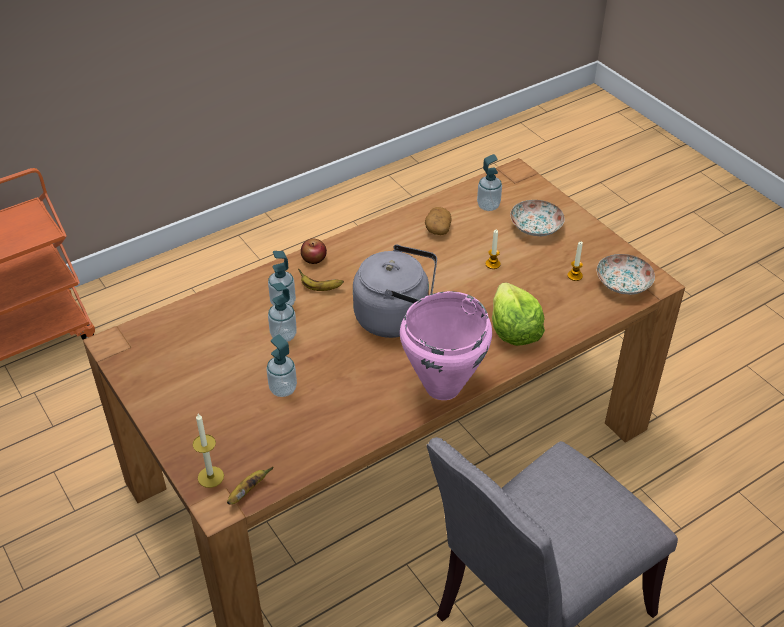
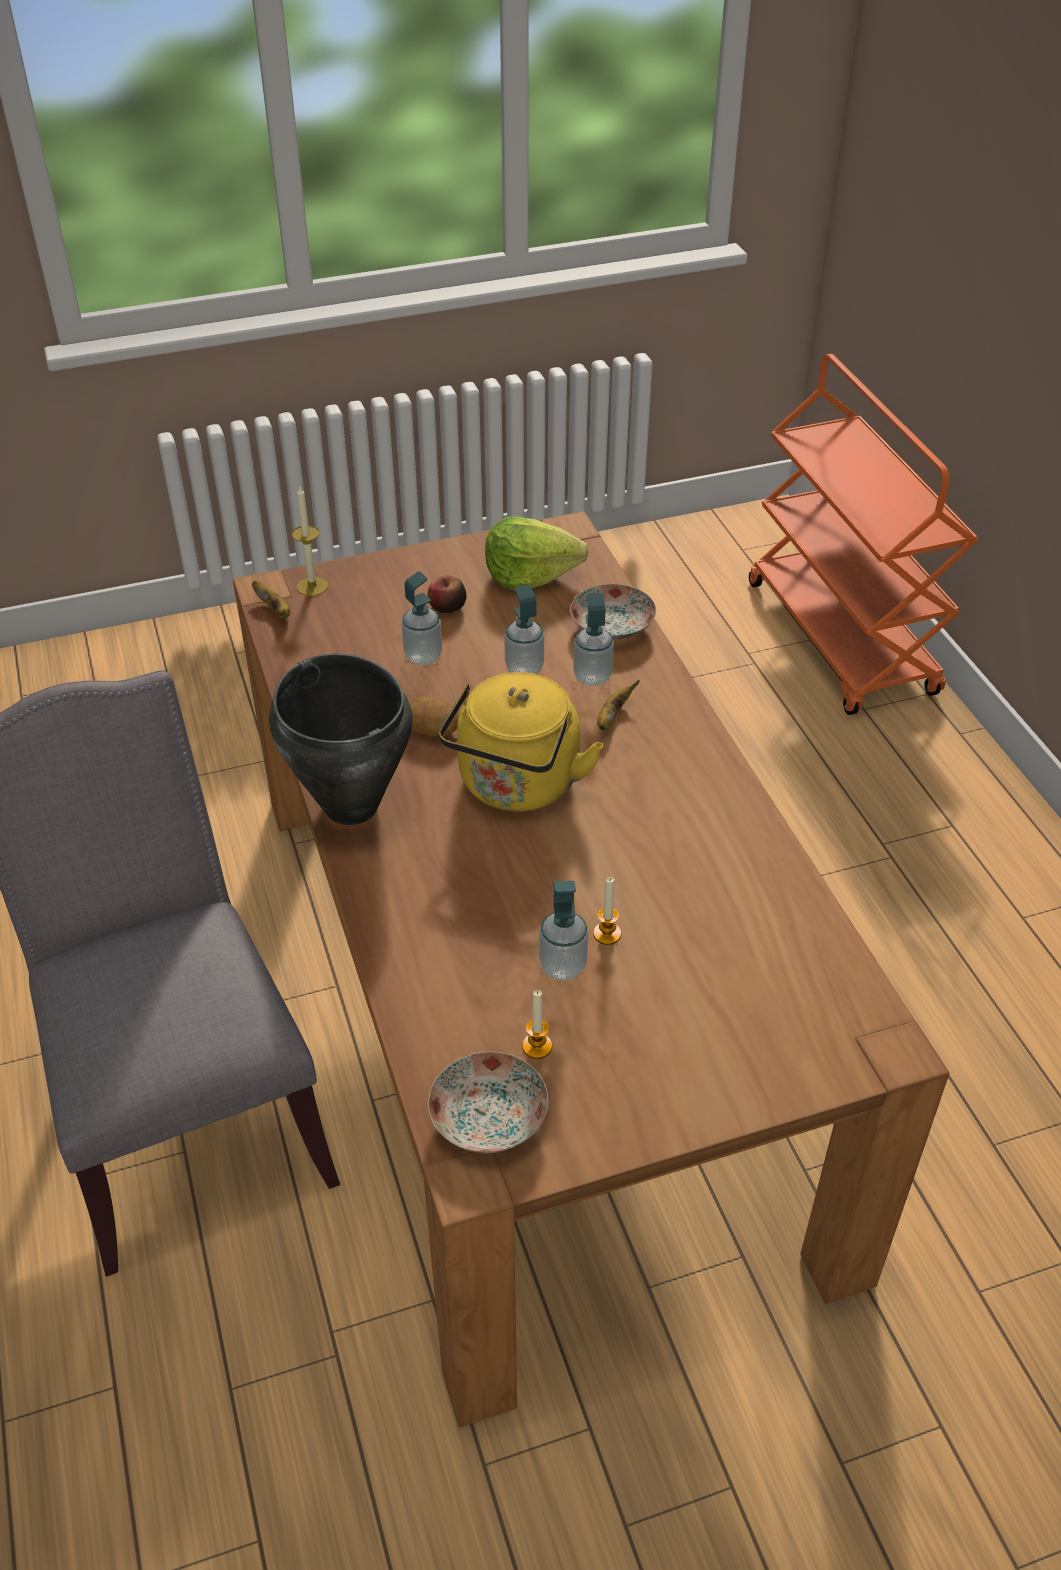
camera: 105 degrees right, 0 degrees up
(314, 258) = (685, 721): apple -> apple (447, 607)
(396, 317) = (517, 786): grey kettle -> yellow kettle
(437, 228) = (728, 882): potato -> potato (434, 729)
(442, 387) = (352, 805): pink cooking pot -> black cooking pot
(488, 206) = (783, 973): soap dispenser -> soap dispenser (563, 966)
(513, 329) = (433, 918): lettuce -> lettuce (530, 574)
(536, 227) = (699, 1031): plate -> plate (612, 627)

